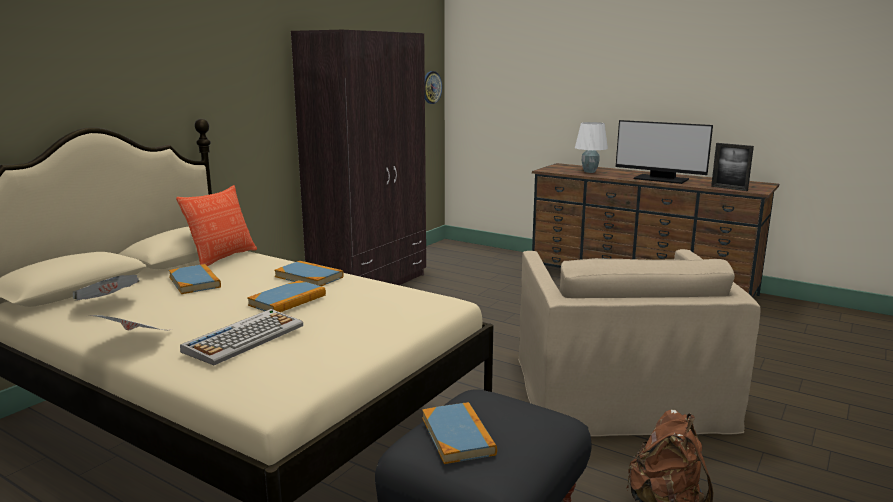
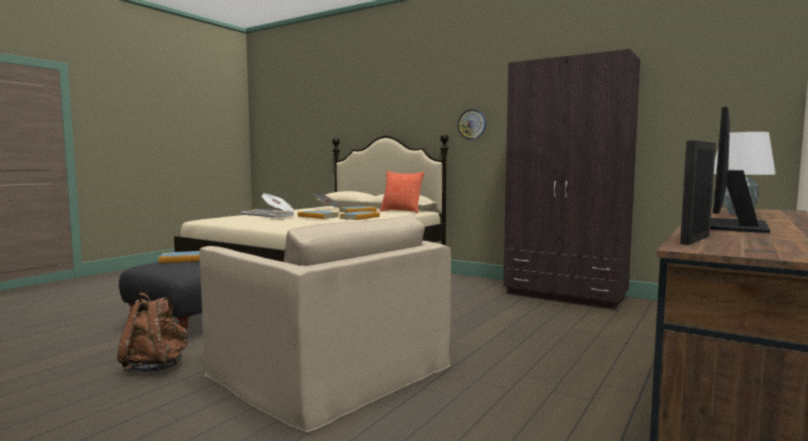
camera: 90 degrees right, 10 degrees down
(431, 87) = (762, 111): wall clock -> wall clock (472, 124)
(618, 391) = (329, 370): beige armchair -> beige armchair turned 135 degrees counterclockwise

